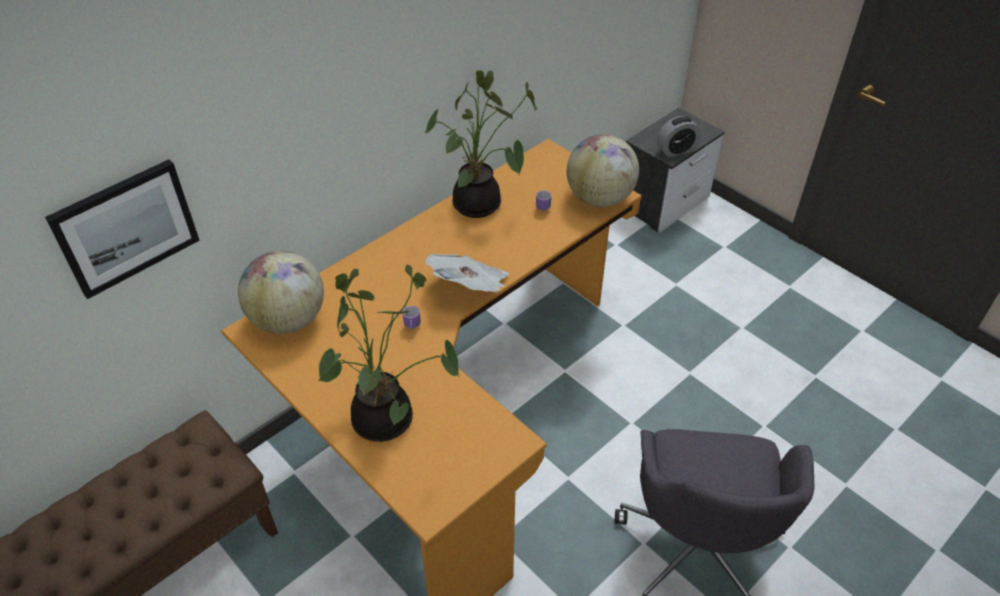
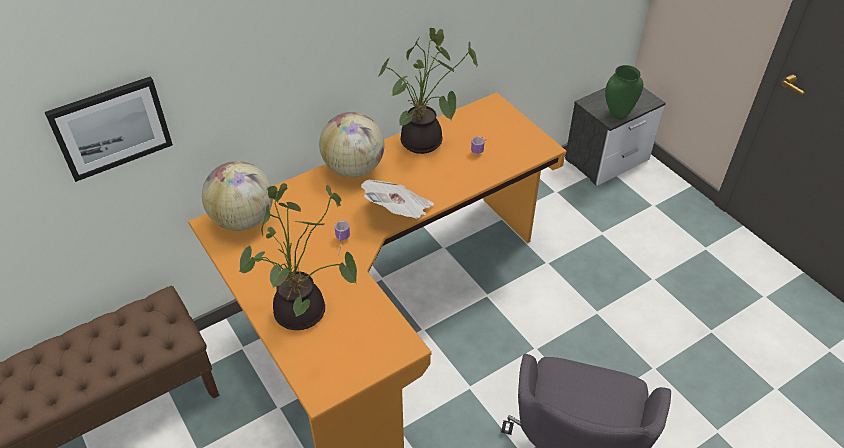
camera: 10 degrees right, 0 degrees up
(599, 198) = (528, 149): globe -> globe (354, 168)
(676, 150) = (617, 114): alarm clock -> green vase

